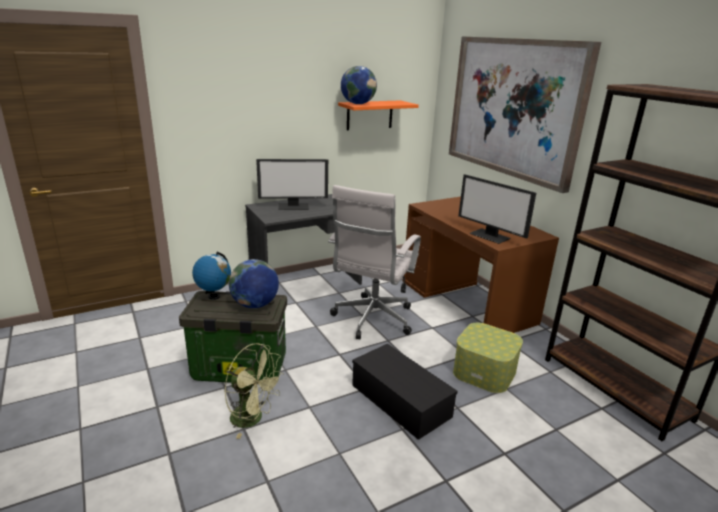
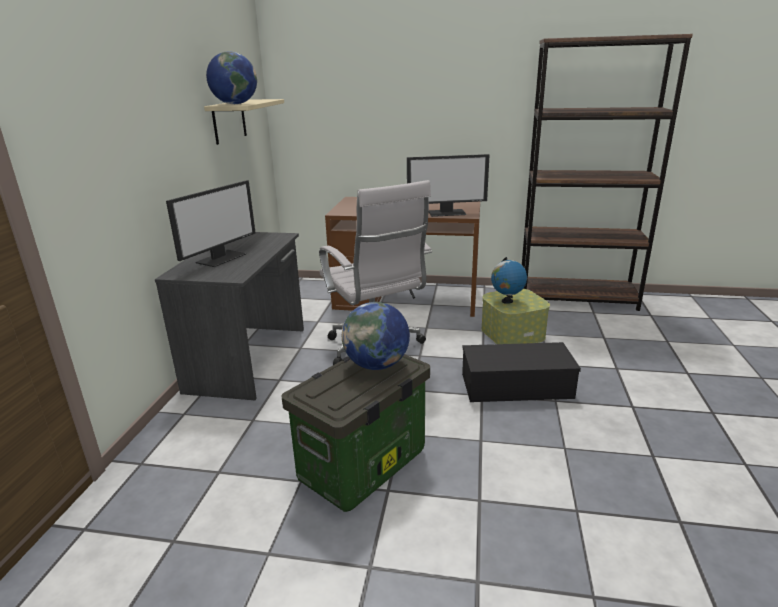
camera: 50 degrees left, 0 degrees up
(214, 296) = (318, 386): globe -> globe (507, 301)
(253, 419) = (468, 486): green fan -> none
(369, 115) = (229, 121): orange shelf -> beige shelf
(514, 108) = (393, 86): picture -> none

